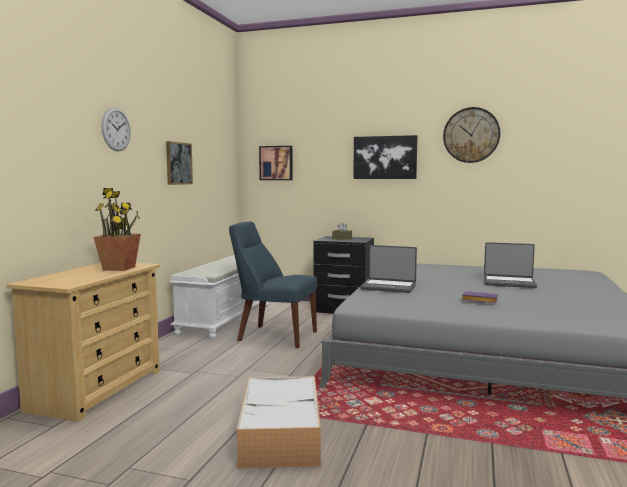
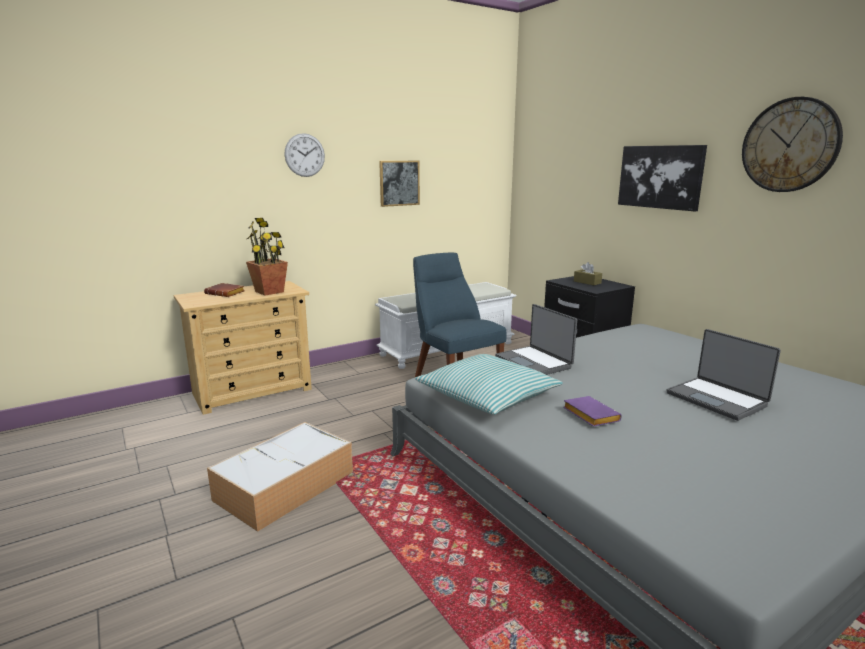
camera: 40 degrees right, 10 degrees up
(73, 275) = (226, 293): none -> brown book
(276, 163) = (544, 178): picture -> none
(408, 306) = (487, 396): none -> pillow

